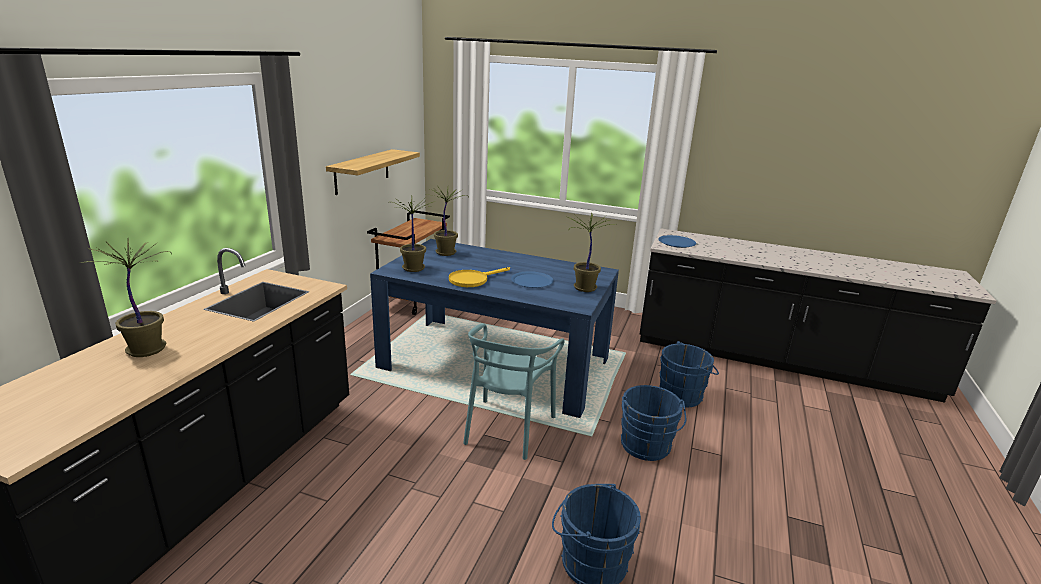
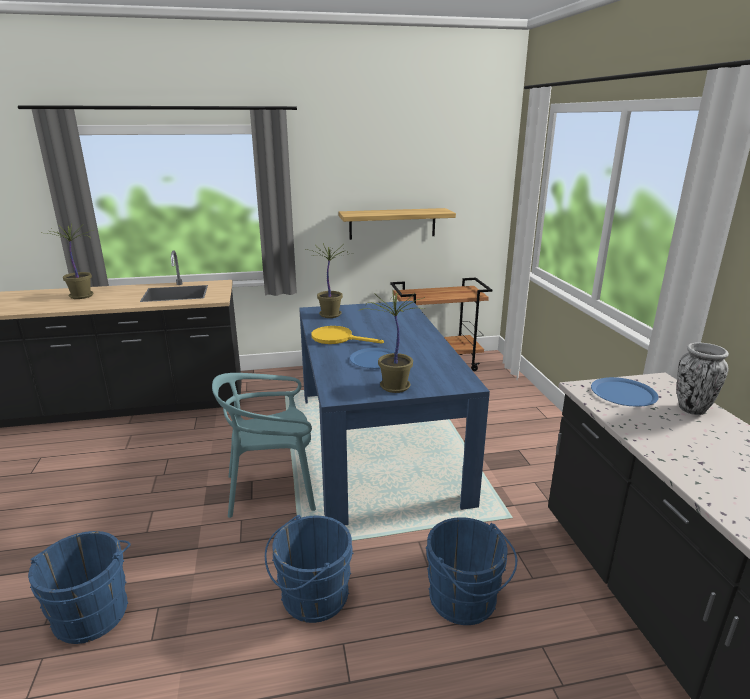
camera: 60 degrees right, 0 degrees up
(446, 252) = (387, 313): potted plant -> none
(703, 239) = (691, 409): none -> vase

